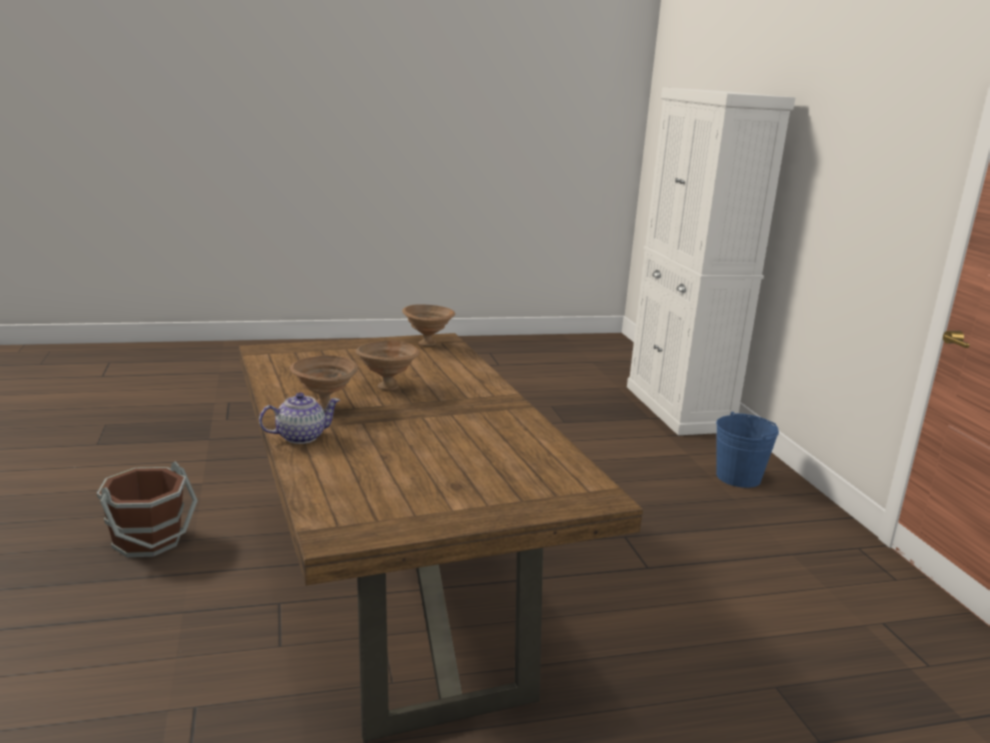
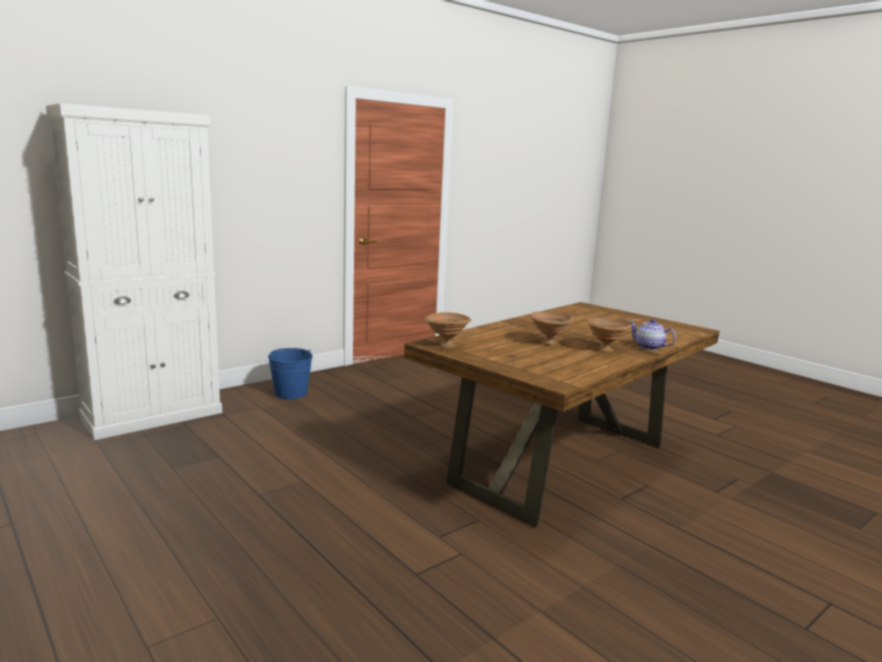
camera: 115 degrees left, 5 degrees down
(148, 540) = (651, 587): brown bucket -> none

